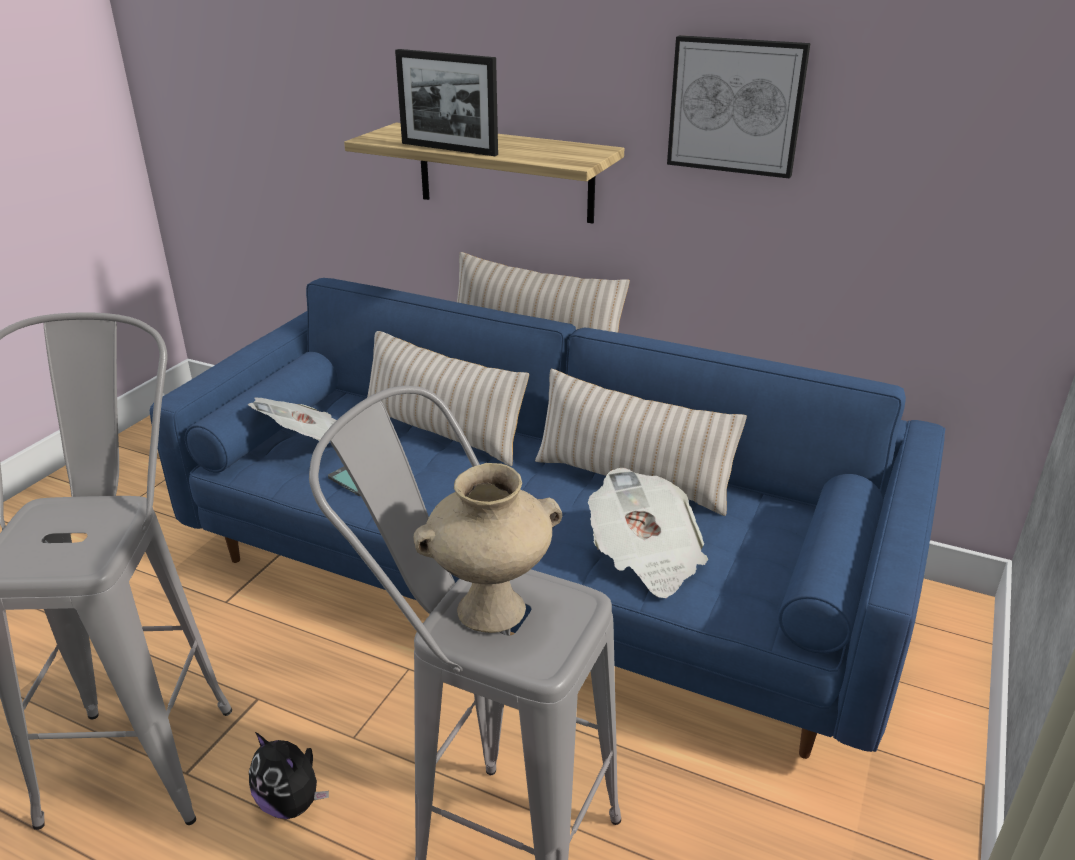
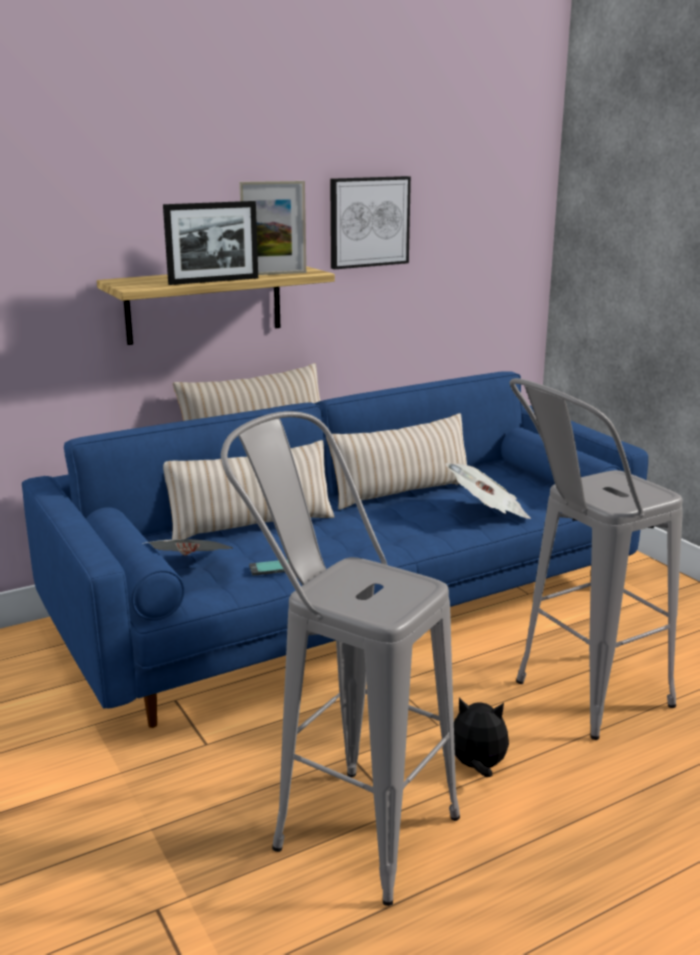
camera: 55 degrees left, 10 degrees down
(292, 802) = (476, 767): plush toy -> plush toy turned 150 degrees counterclockwise
(490, 611) = (606, 493): beige vase -> none
(534, 155) = (274, 274): none -> picture frame

